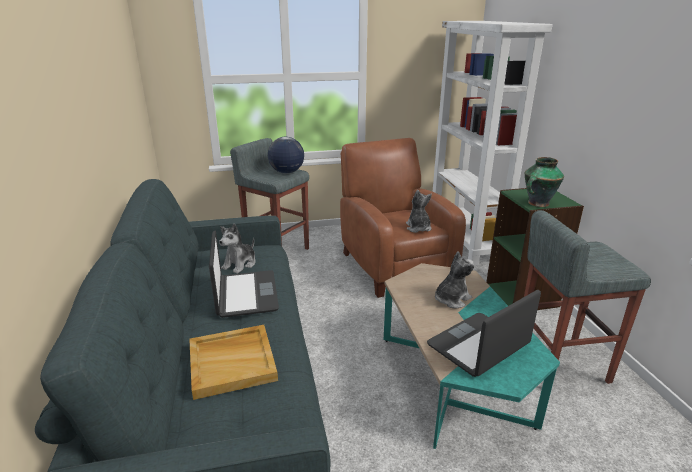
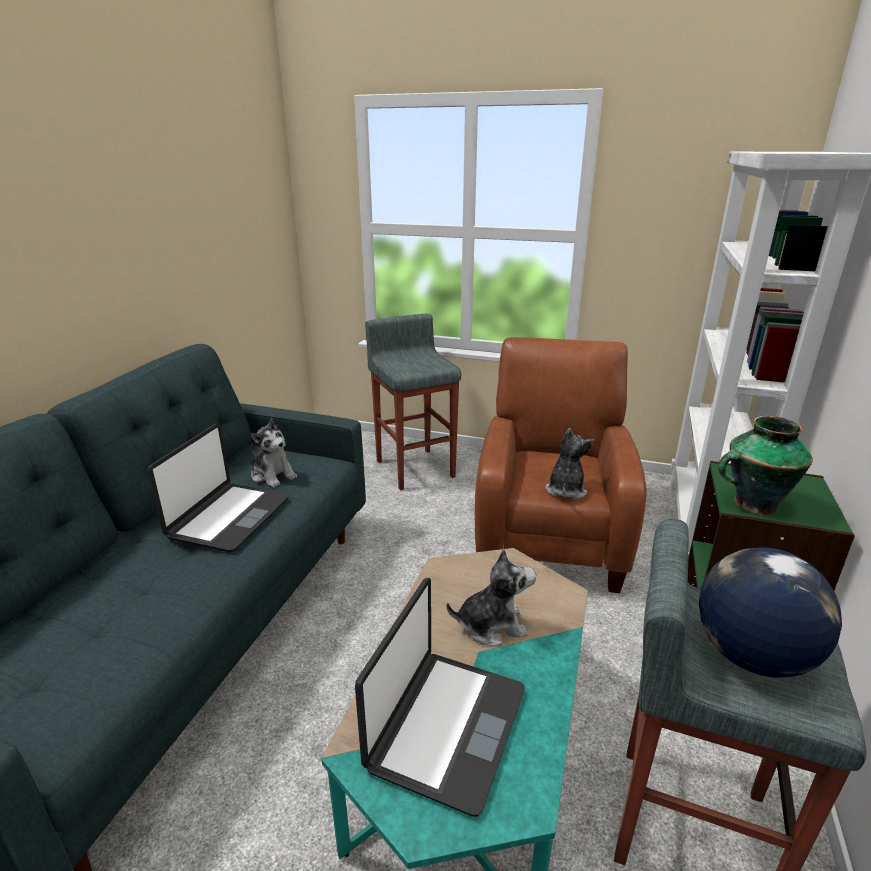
camera: 30 degrees right, 0 degrees up
(233, 362) = (110, 603): beige tray -> none
(240, 264) = (273, 475): plush toy -> plush toy turned 105 degrees counterclockwise
(286, 172) = (430, 365): globe -> globe (751, 656)
(479, 345) = (446, 727): laptop -> laptop turned 120 degrees clockwise

